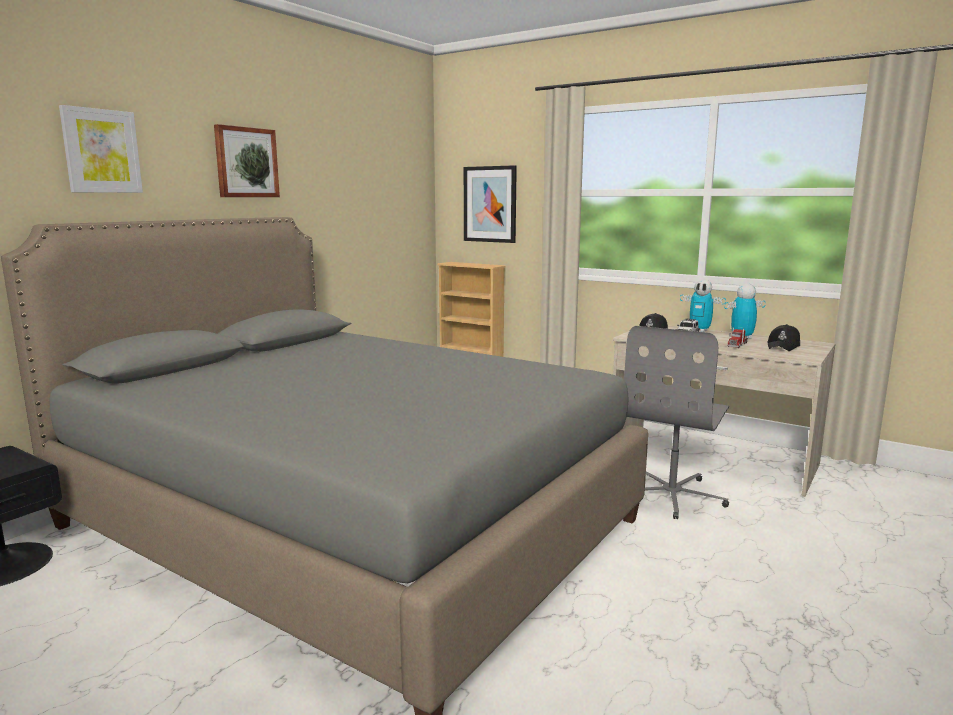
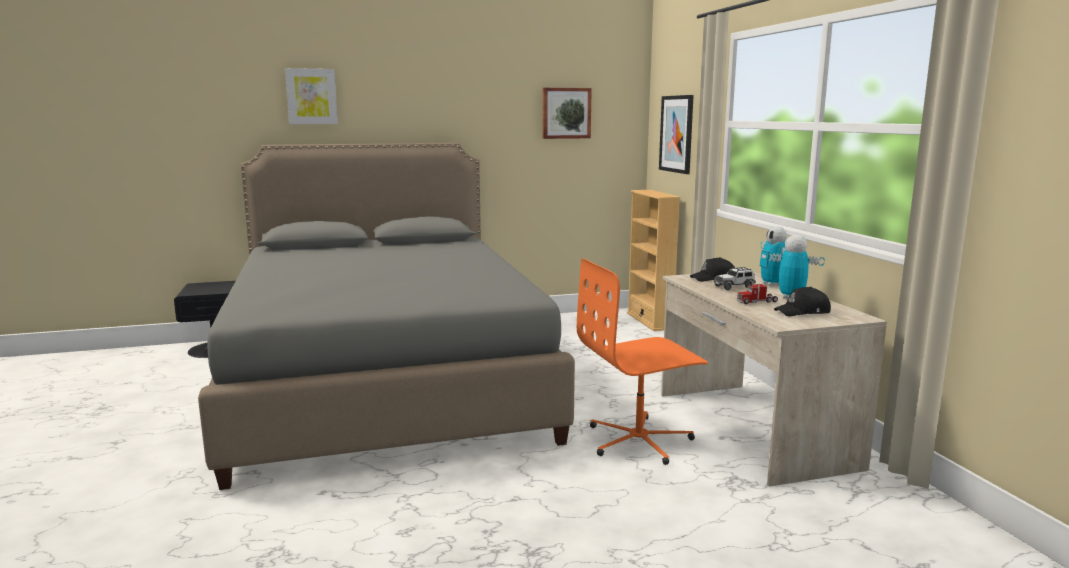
camera: 40 degrees right, 0 degrees up
(246, 162) = (427, 100): picture -> picture (566, 113)
(672, 495) = (639, 440): grey office chair -> orange office chair

